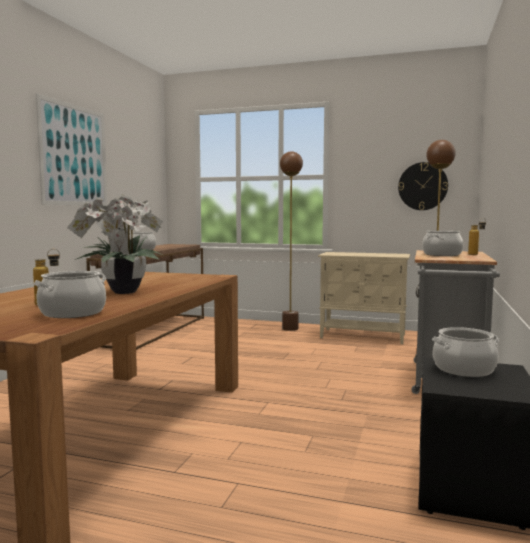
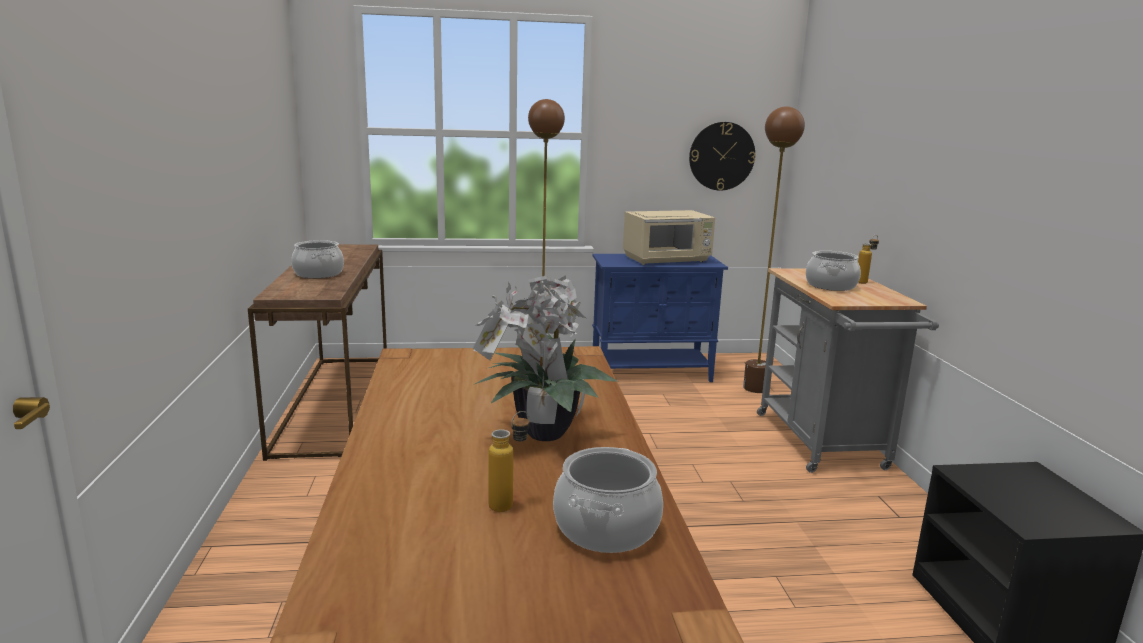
camera: 25 degrees left, 10 degrees up
(74, 155) = (215, 118): picture -> none
(363, 336) = (652, 373): beige cabinet -> blue cabinet
(371, 254) = (667, 260): none -> beige microwave
(463, 369) = (1001, 482): cooking pot -> none

